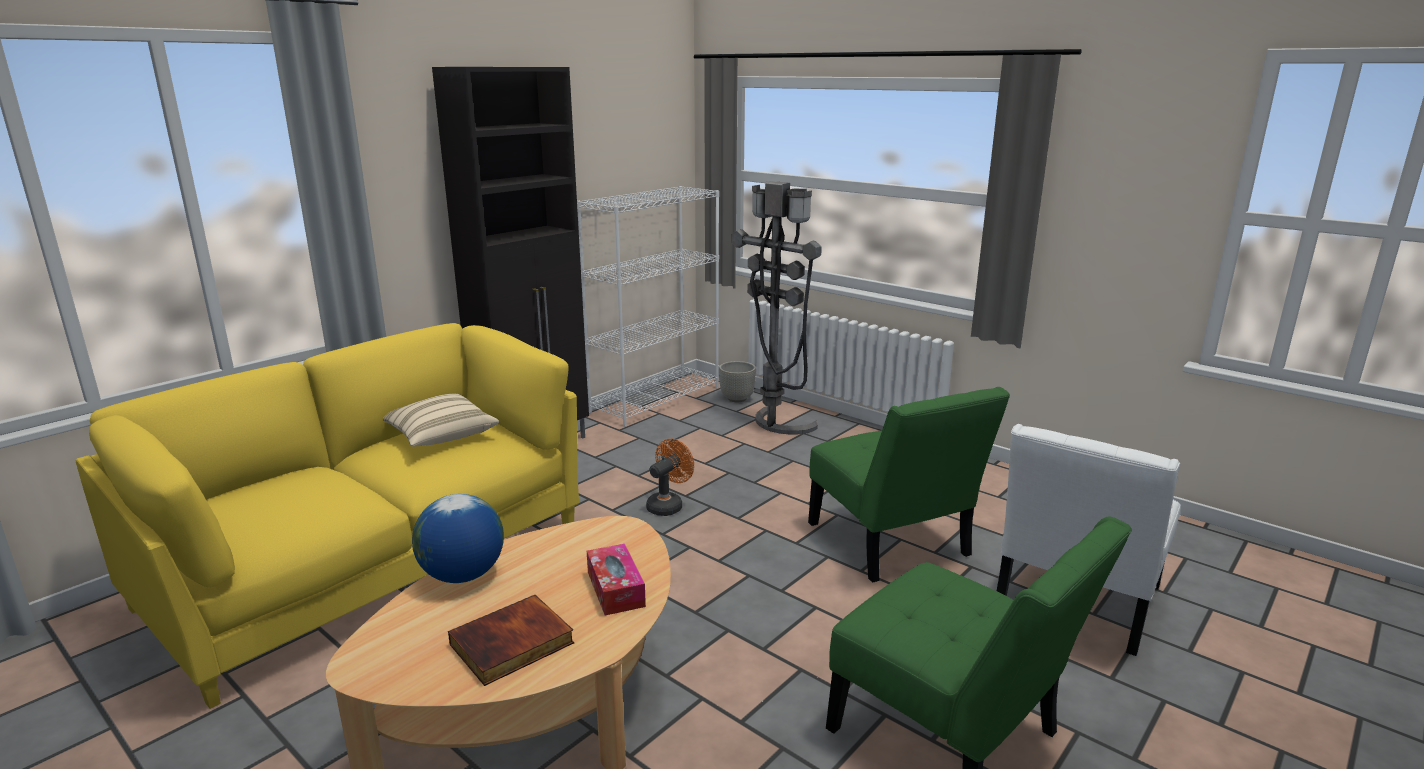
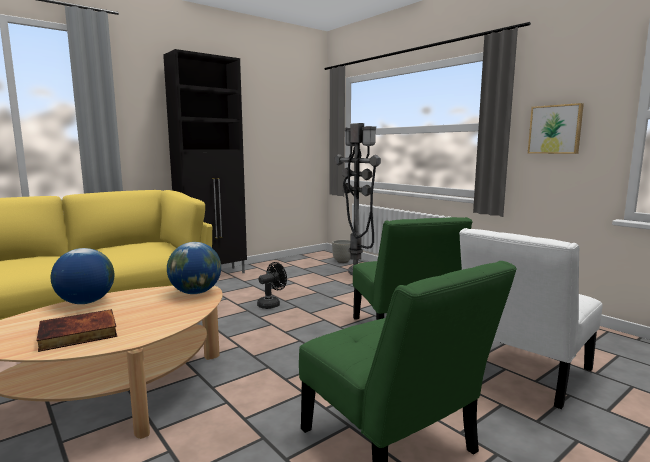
camera: 10 degrees right, 10 degrees down
(440, 436) = (133, 246): beige pillow -> none
(615, 589) = (170, 314): tissue box -> none
(618, 537) = (196, 292): none -> globe
(656, 399) = (295, 259): white bookcase -> none
(668, 505) = (271, 304): orange fan -> black fan
(1107, 221) = (555, 129): none -> picture

